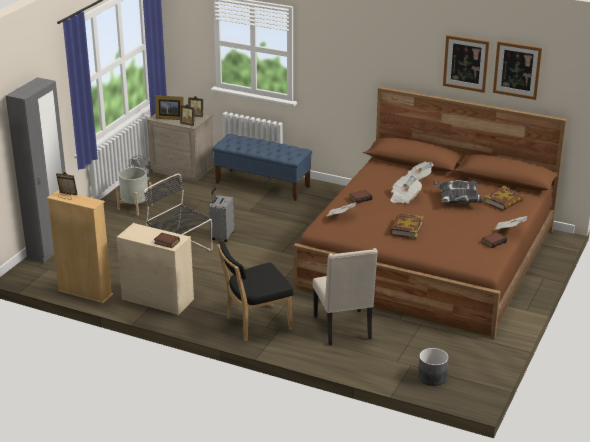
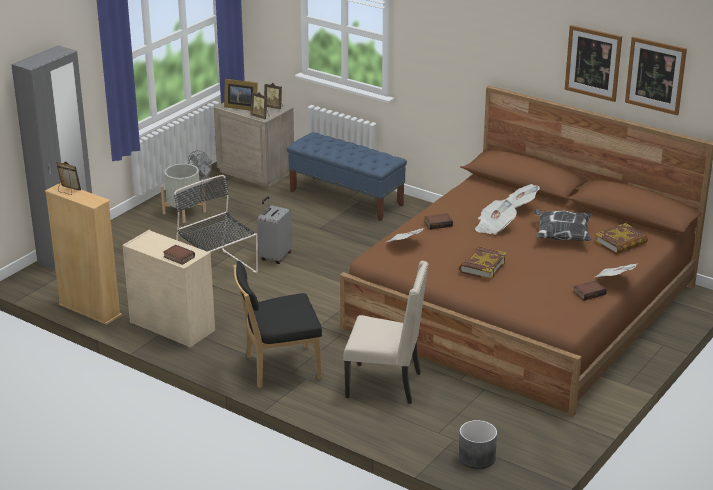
camera: 10 degrees right, 0 degrees up
(344, 328) = (386, 385): beige chair -> beige chair turned 75 degrees counterclockwise

